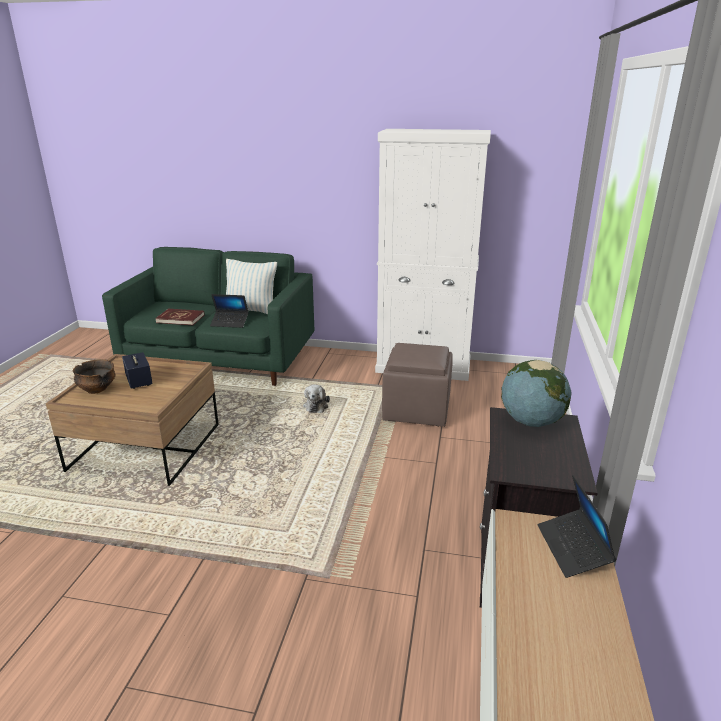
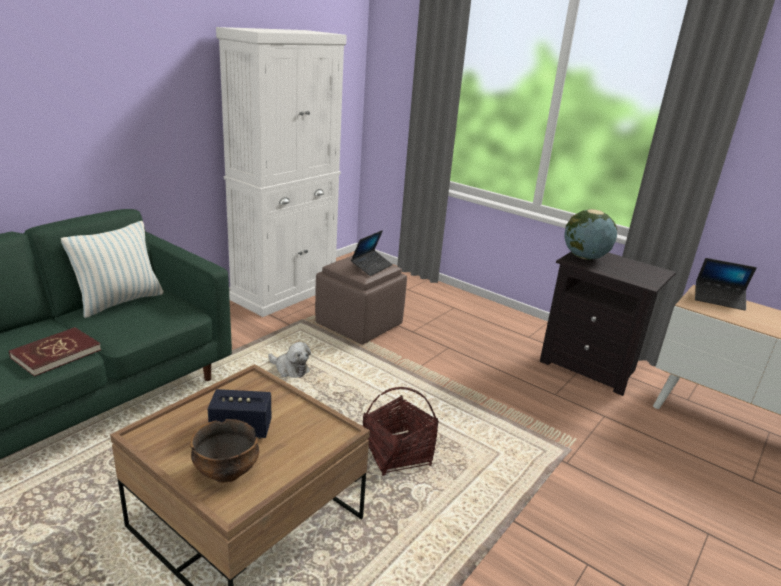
camera: 65 degrees left, 0 degrees up
(230, 323) = (139, 324): laptop -> laptop (371, 267)
(248, 480) = (397, 454): none -> basket

